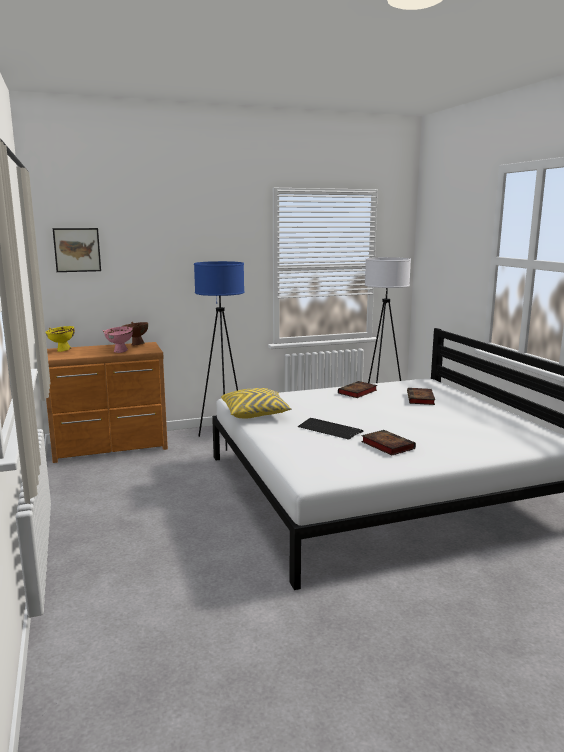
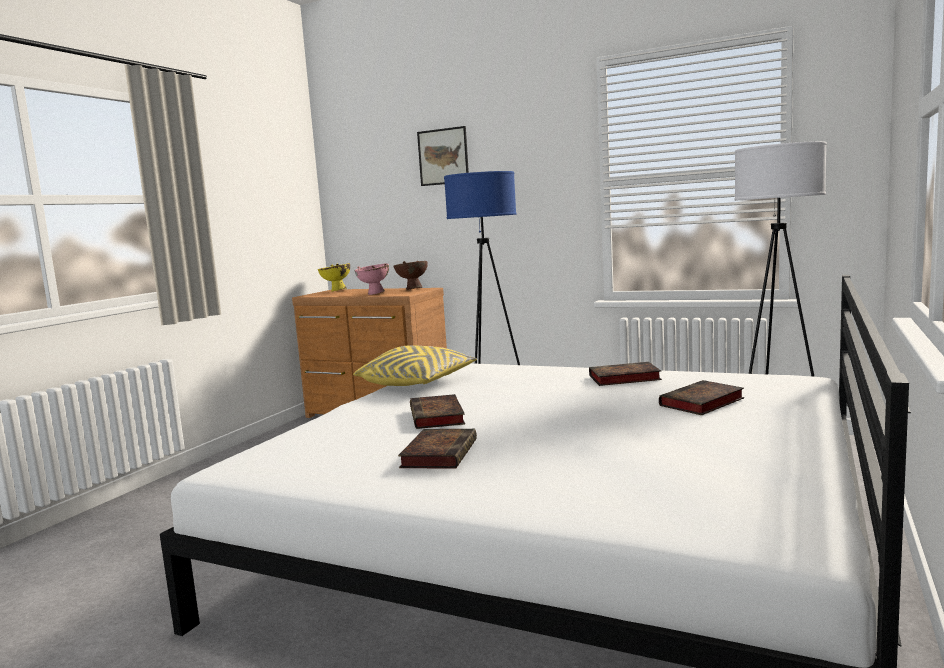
camera: 45 degrees right, 5 degrees down
(77, 250) = (361, 174): picture -> picture (443, 156)
(329, 429) = (437, 417): keyboard -> book

